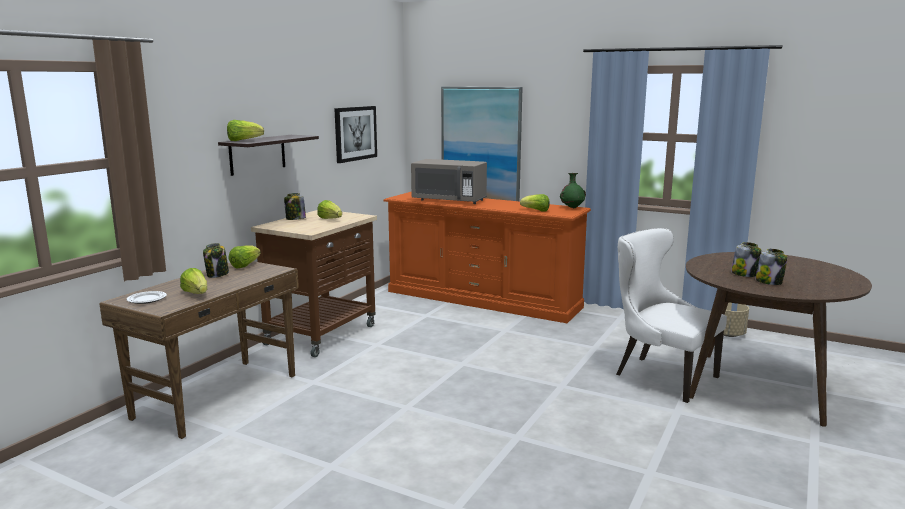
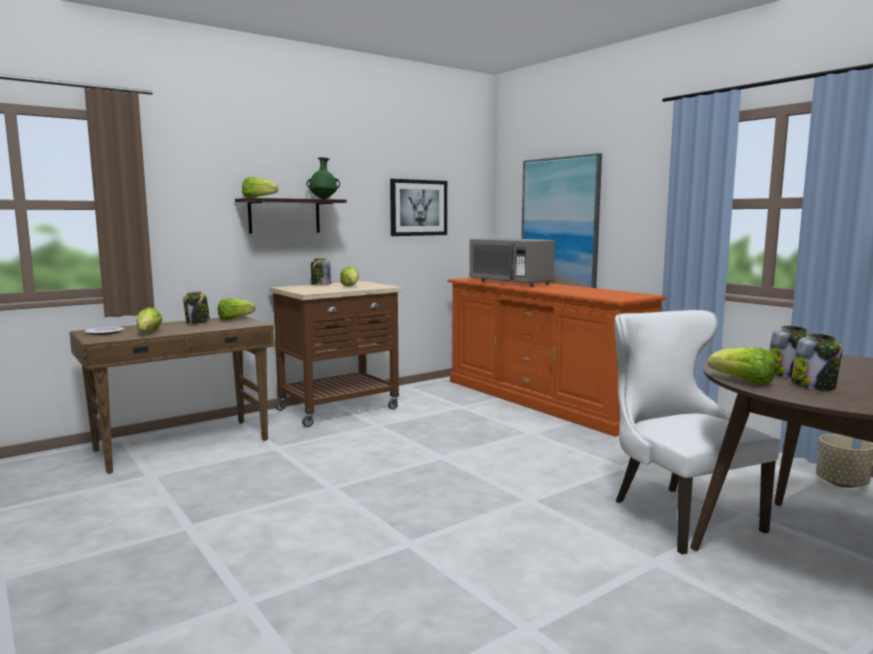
camera: 25 degrees right, 5 degrees down
(536, 211) = (589, 294): lettuce -> lettuce (743, 382)
(572, 208) = (641, 294): green vase -> green vase (324, 199)

